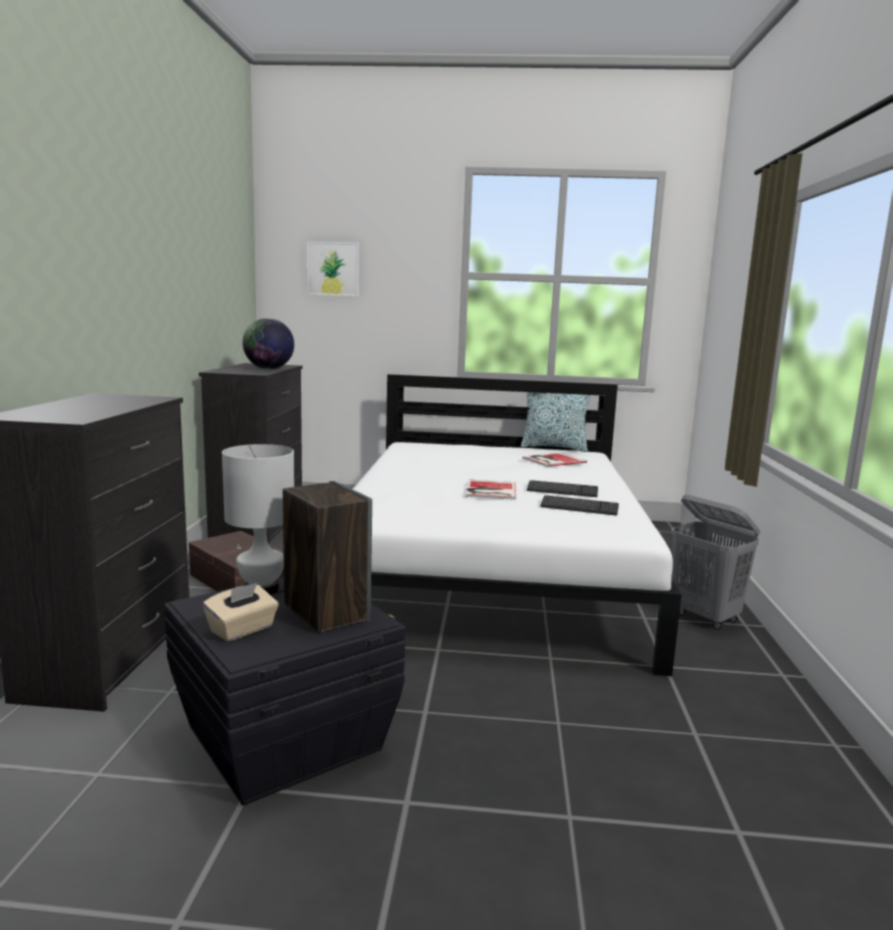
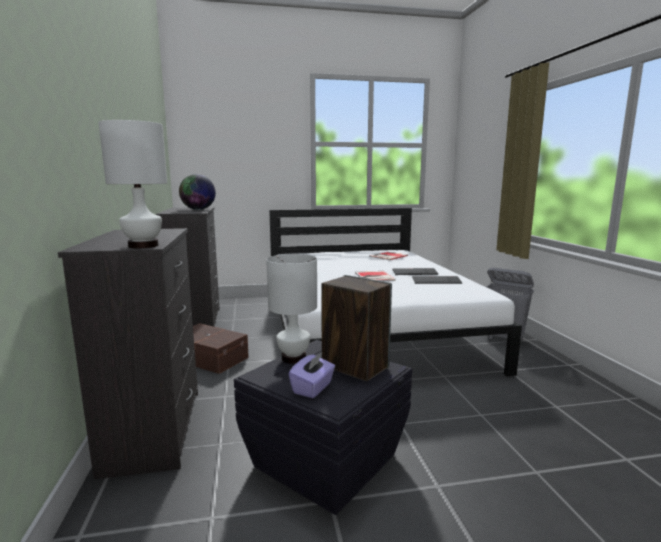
camera: 15 degrees left, 0 degrees up
(71, 418) = (142, 246): none -> white table lamp
(242, 630) = (313, 388): beige tissue box -> purple tissue box
(333, 269) = (224, 141): picture -> none
(554, 447) = (377, 249): pillow -> none

